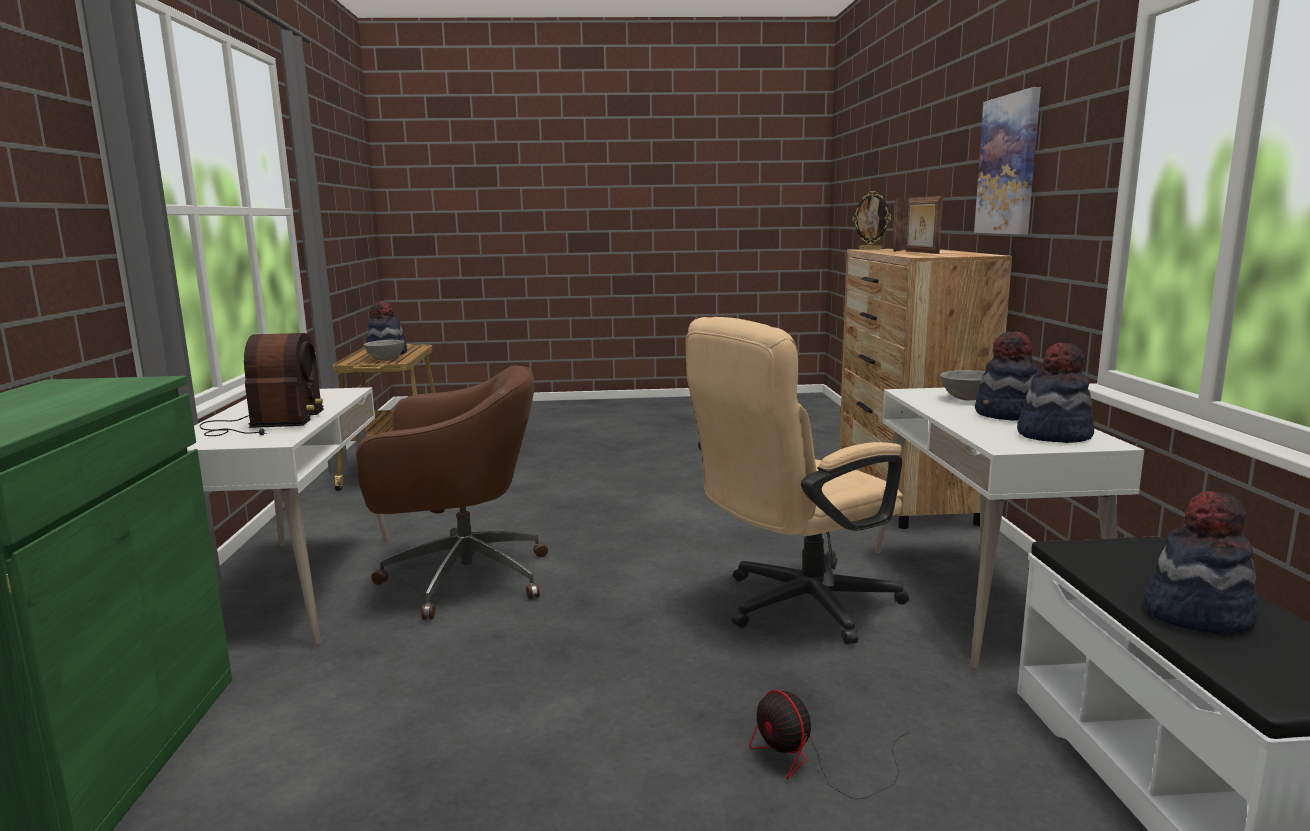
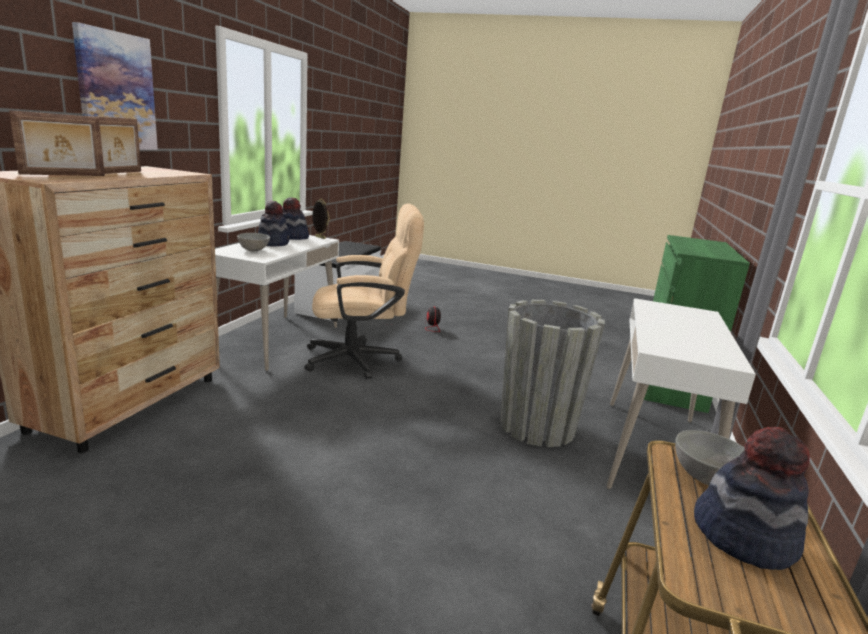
camera: 160 degrees left, 5 degrees up
(264, 424) = (675, 318): radio -> none
(461, 579) = (537, 427): brown office chair -> grey planter
(870, 249) = (41, 179): picture frame -> picture frame (319, 237)
(1196, 613) = (347, 250): hat -> none

